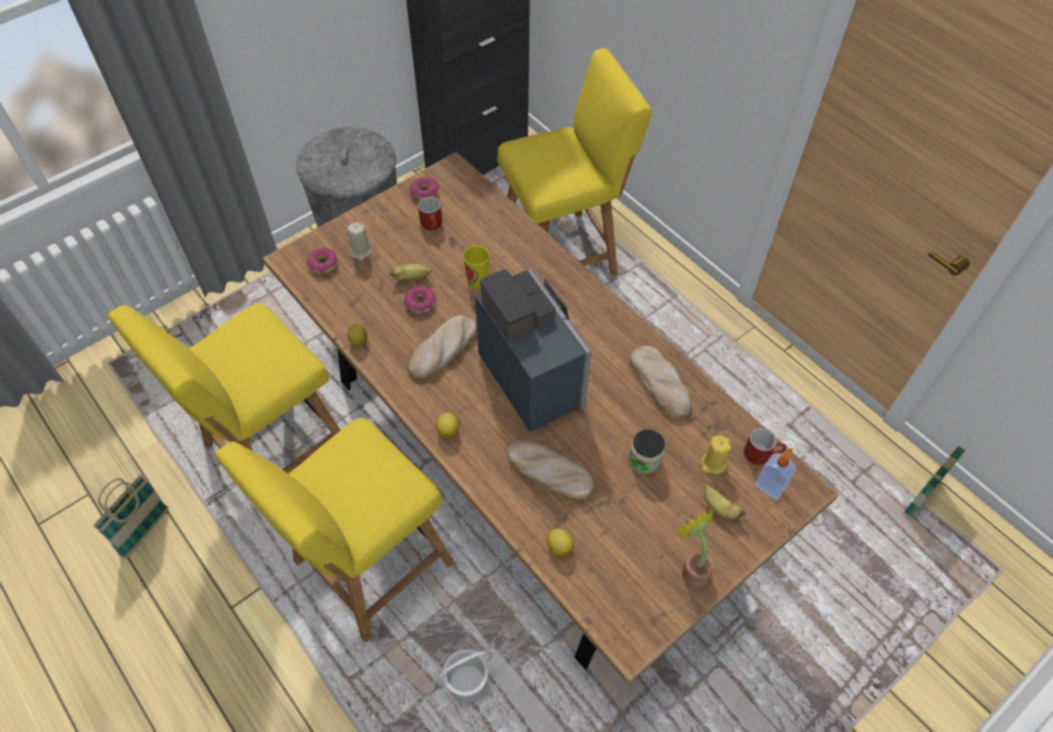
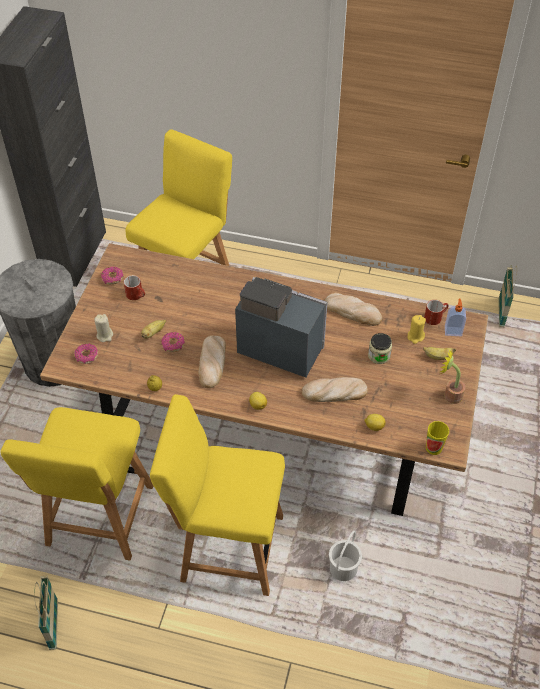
camera: 35 degrees left, 5 degrees down
(367, 567) = (226, 546): yellow chair -> yellow chair turned 90 degrees clockwise
(477, 281) = (196, 313): cup -> cup (433, 447)

